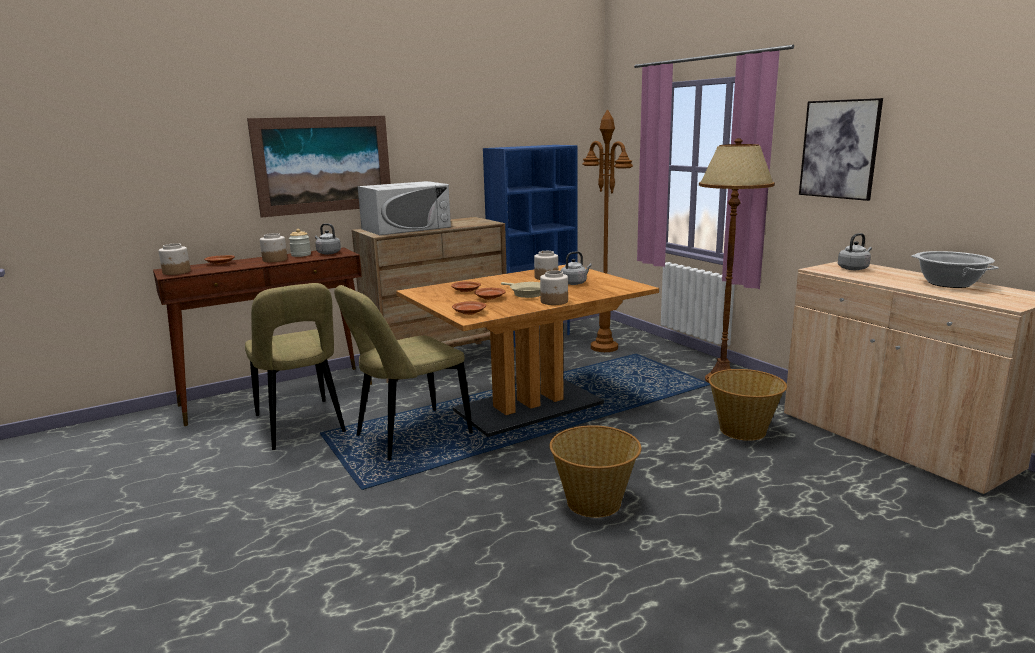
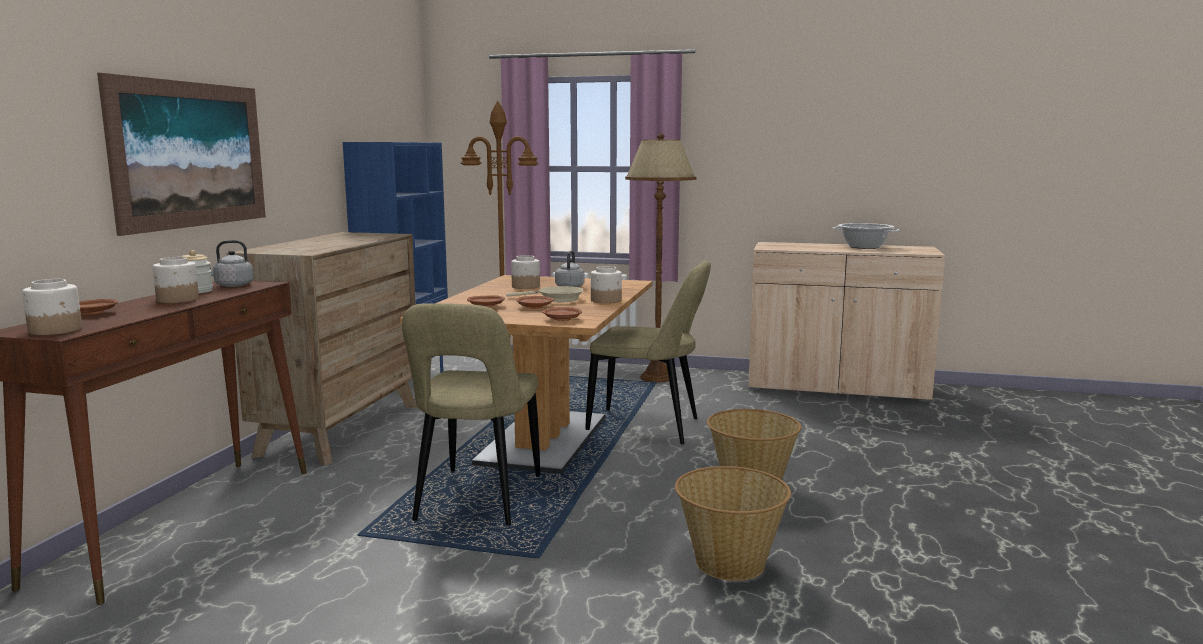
camera: 45 degrees left, 5 degrees down
(301, 426) = (311, 538): beige chair -> beige chair (649, 427)
(406, 228) = (307, 245): white microwave -> none
(743, 430) = (743, 406): basket -> basket (729, 562)
(839, 149) = (741, 144): picture -> none
(854, 268) = (785, 245): grey kettle -> none

